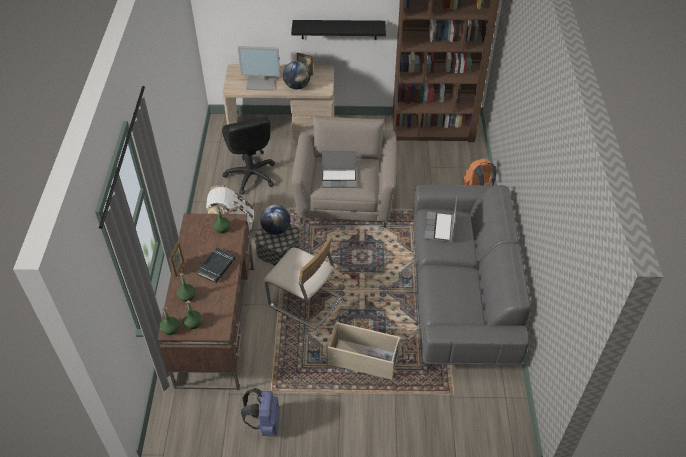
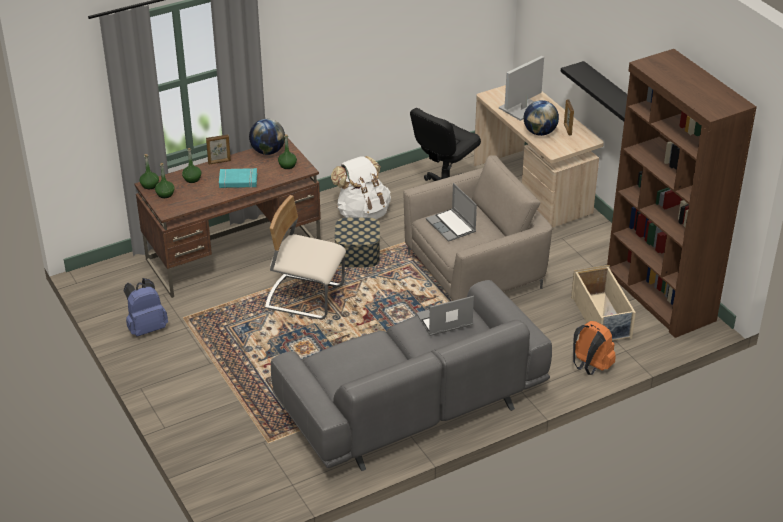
camera: 60 degrees right, 10 degrees down
(217, 267) = (238, 181): black book -> turquoise book
(261, 82) = (521, 109): monitor -> monitor turned 75 degrees clockwise
(276, 229) = (363, 227): globe -> globe (268, 151)
(304, 302) = (305, 297): beige chair -> beige chair turned 105 degrees clockwise
(364, 359) = (265, 363): beige storage box -> beige storage box (602, 318)

